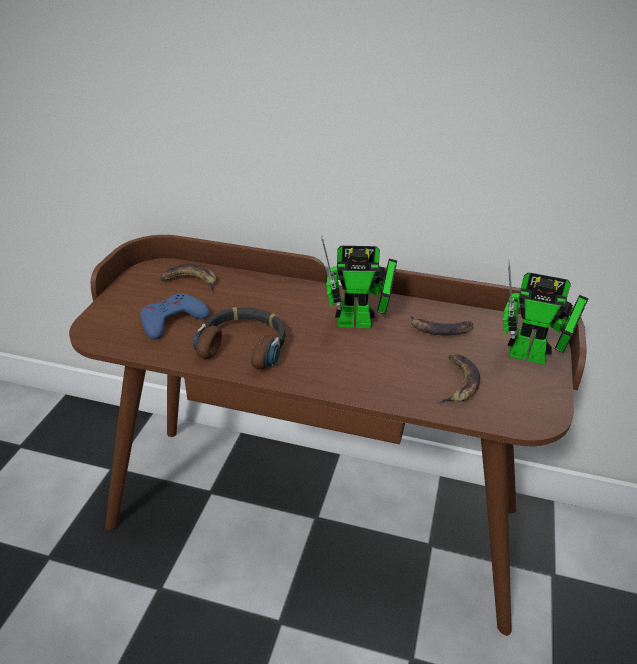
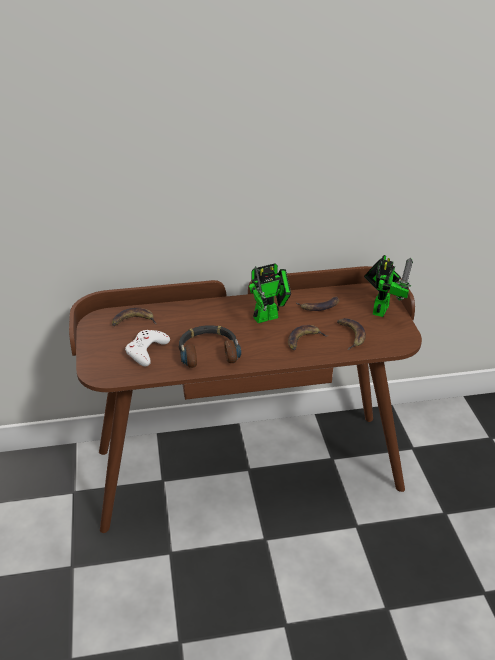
camera: 25 degrees left, 0 degrees up
(172, 320) = (146, 351): blue game controller -> white game controller
(383, 369) = (303, 340): none -> banana
(534, 357) = (382, 307): toy robot -> toy robot turned 60 degrees counterclockwise

